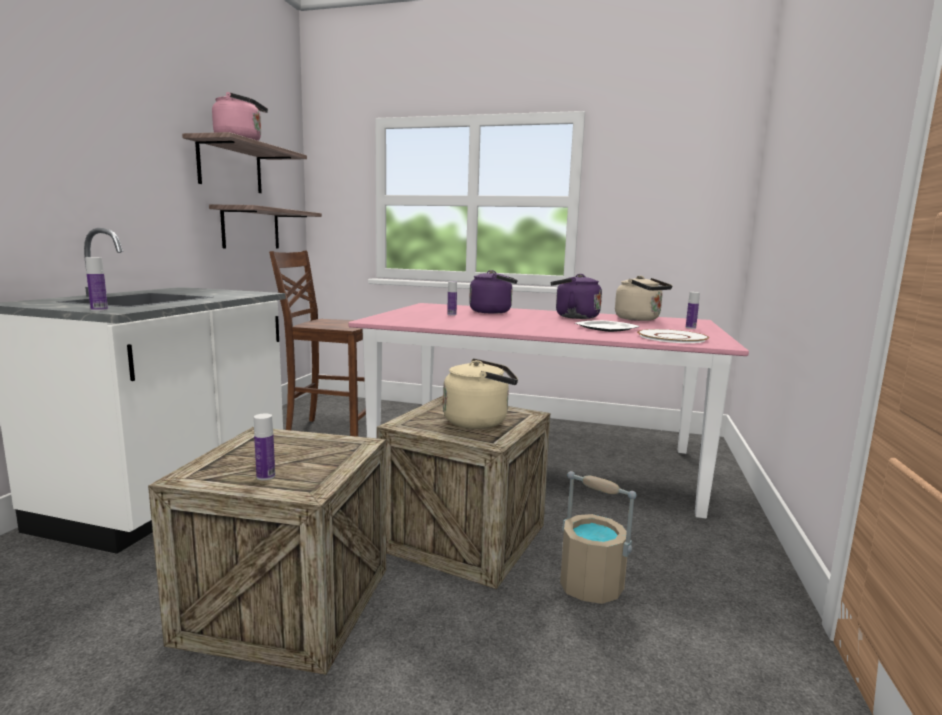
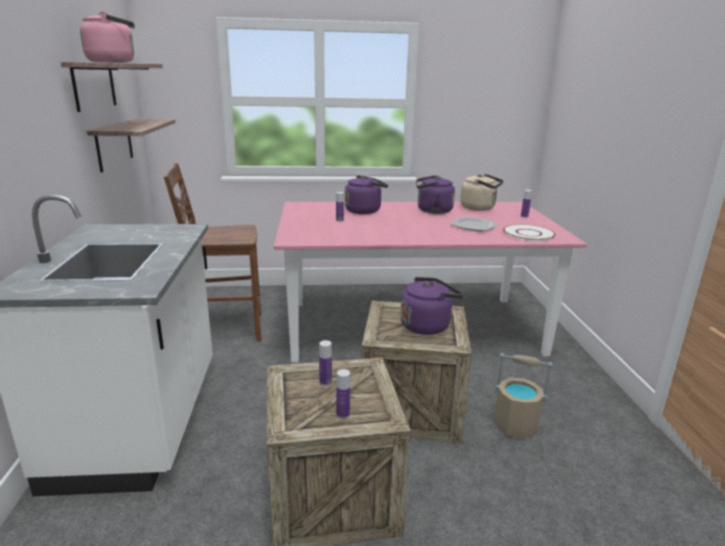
camera: 20 degrees left, 10 degrees up
(99, 310) = (122, 292): bottle -> bottle (325, 382)
(479, 421) = (427, 325): beige kettle -> purple kettle

